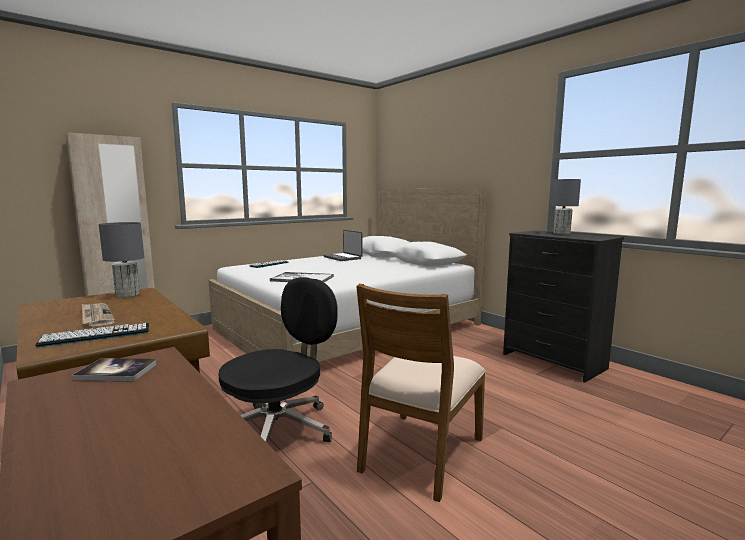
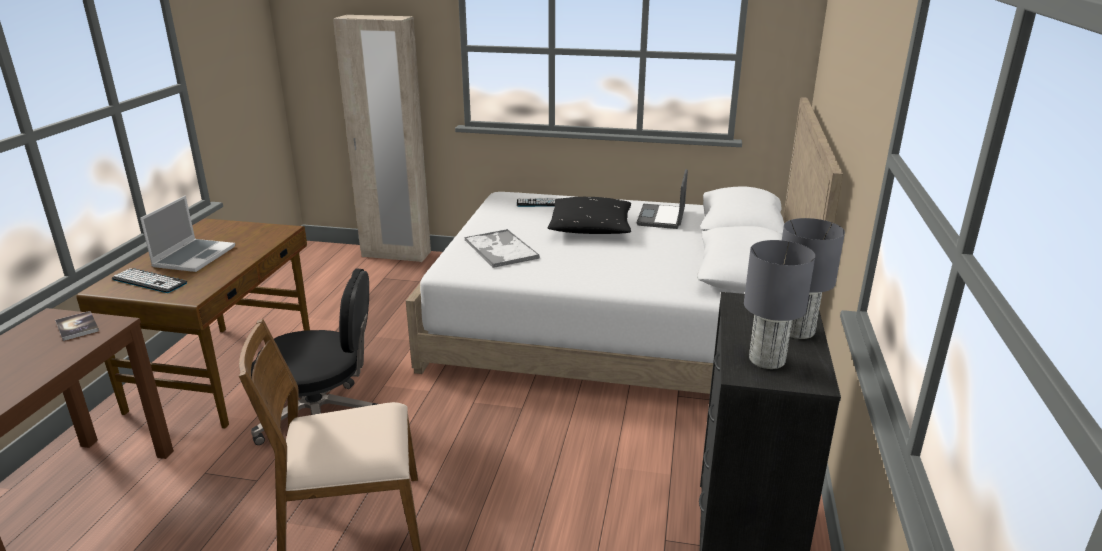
camera: 50 degrees right, 15 degrees up
(96, 316) = (194, 256): newspaper -> laptop
(128, 295) = (266, 232): grey table lamp -> grey table lamp (768, 359)
(322, 265) = (590, 228): none -> black pillow

